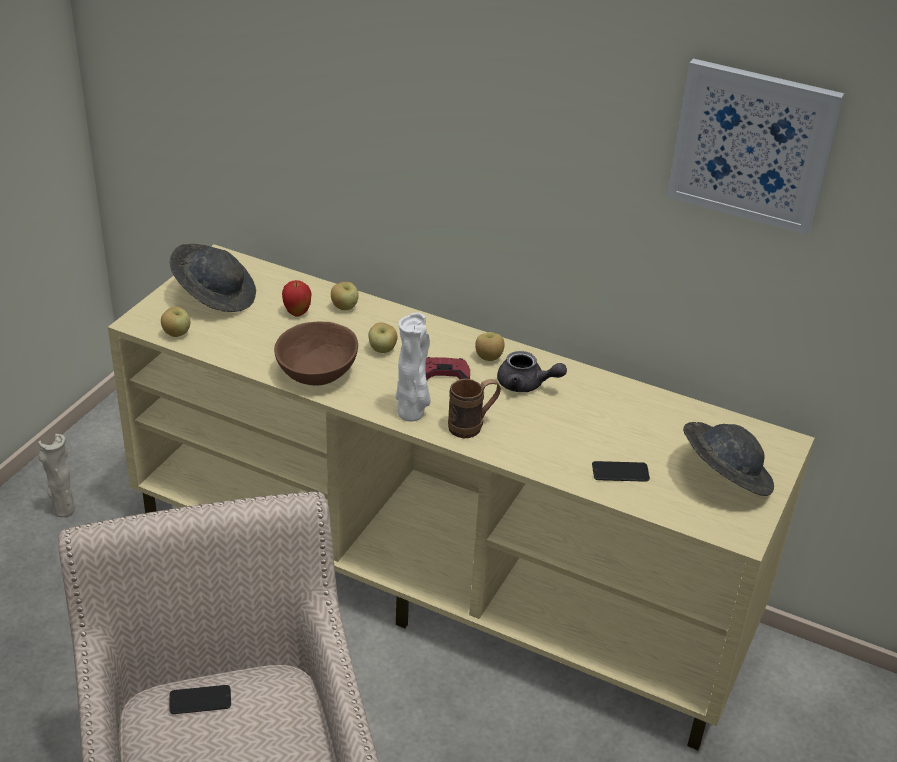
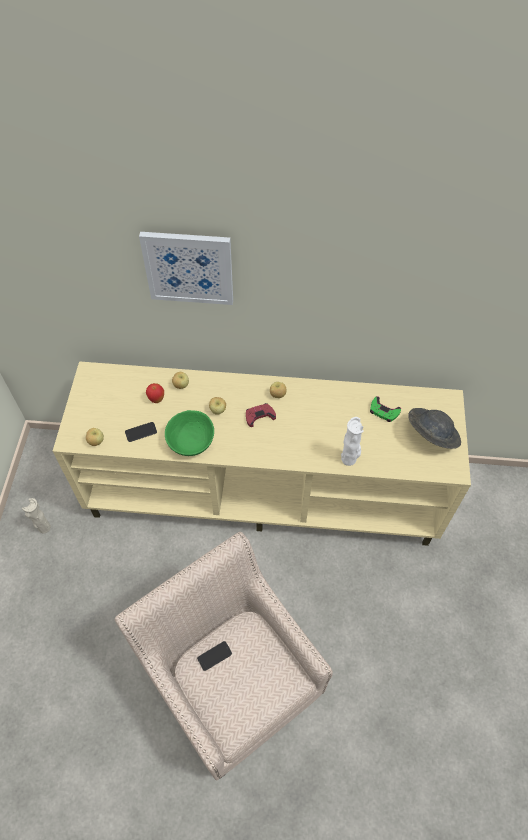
camera: 20 degrees left, 20 degrees up
(215, 295) = (102, 403): grey hat -> none
(317, 372) = (190, 441): brown bowl -> green bowl
(412, 414) = (257, 452): white vase -> white vase (349, 459)
(472, 426) = (292, 449): brown mug -> none
(526, 385) = (306, 407): grey teapot -> none
(620, 472) = (380, 452): phone -> phone (141, 432)
(656, 425) = (383, 411): none -> green game controller
(752, 145) = (428, 268): picture -> picture (189, 267)

